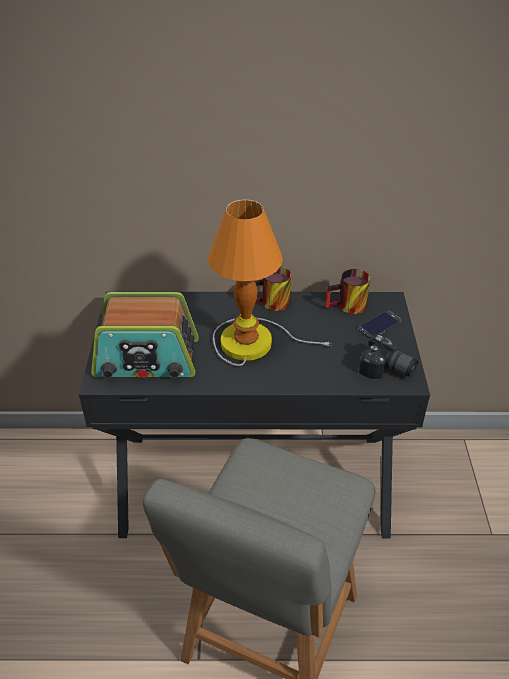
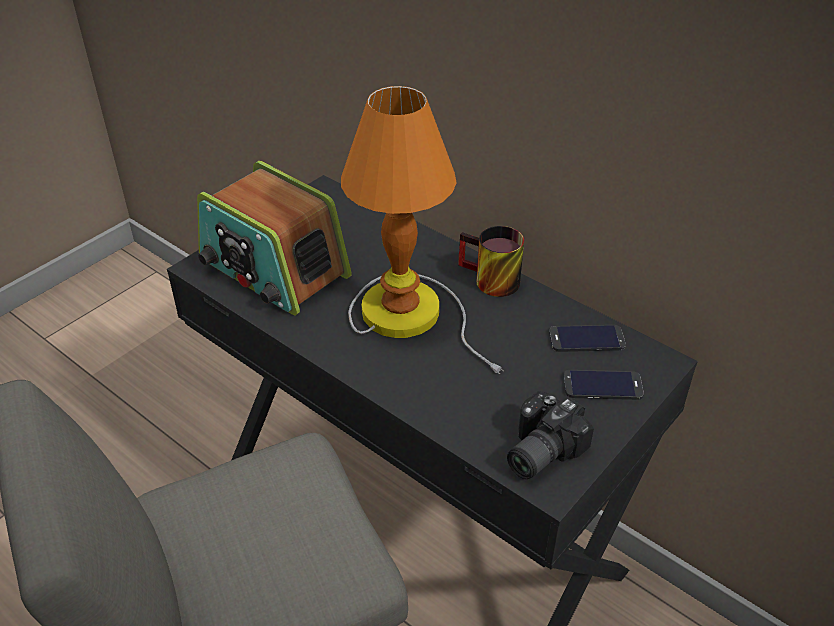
camera: 40 degrees right, 0 degrees up
(348, 307) = (586, 339): mug -> phone
(387, 370) = (537, 450): camera -> camera turned 60 degrees clockwise

